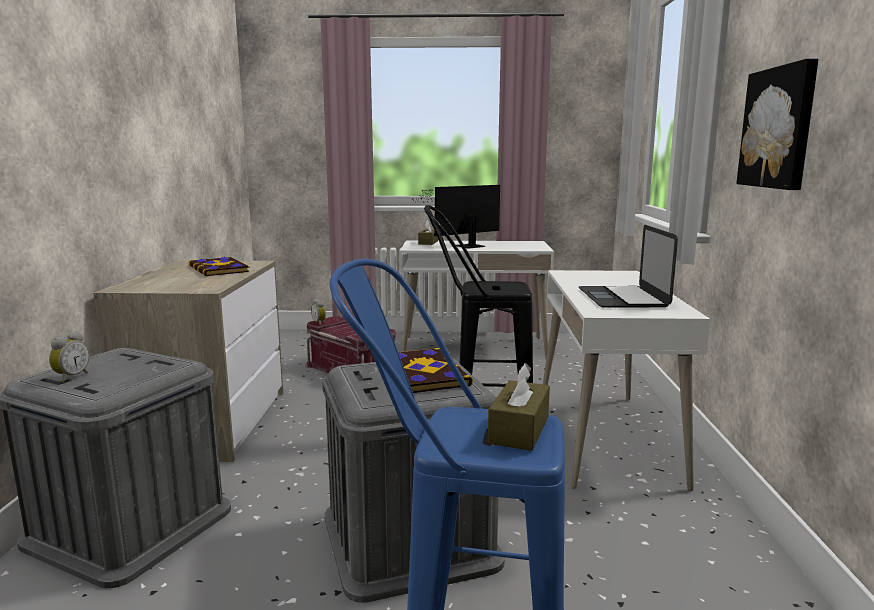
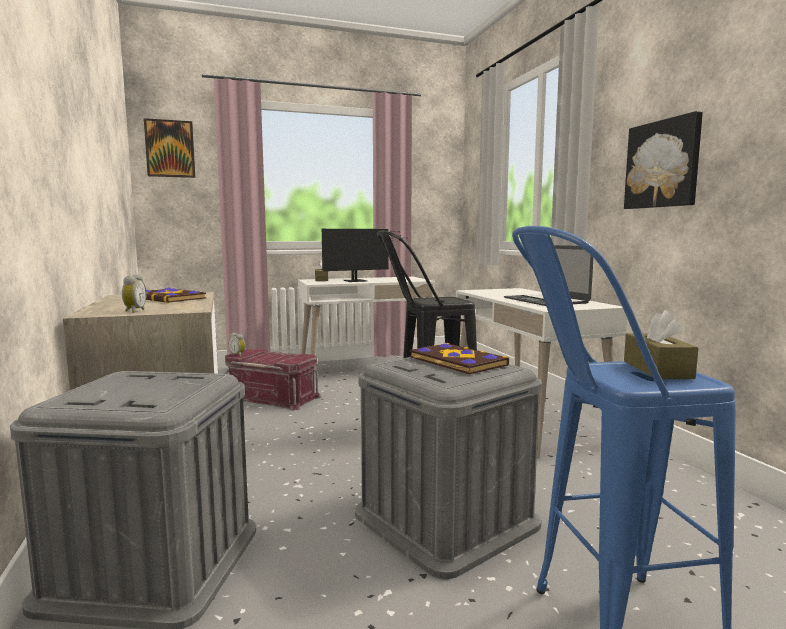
camera: 20 degrees left, 5 degrees down
(70, 377) = (102, 398): alarm clock -> alarm clock (133, 311)
(280, 97) = (170, 149): none -> picture
(466, 246) = (359, 281): monitor -> monitor turned 150 degrees counterclockwise

